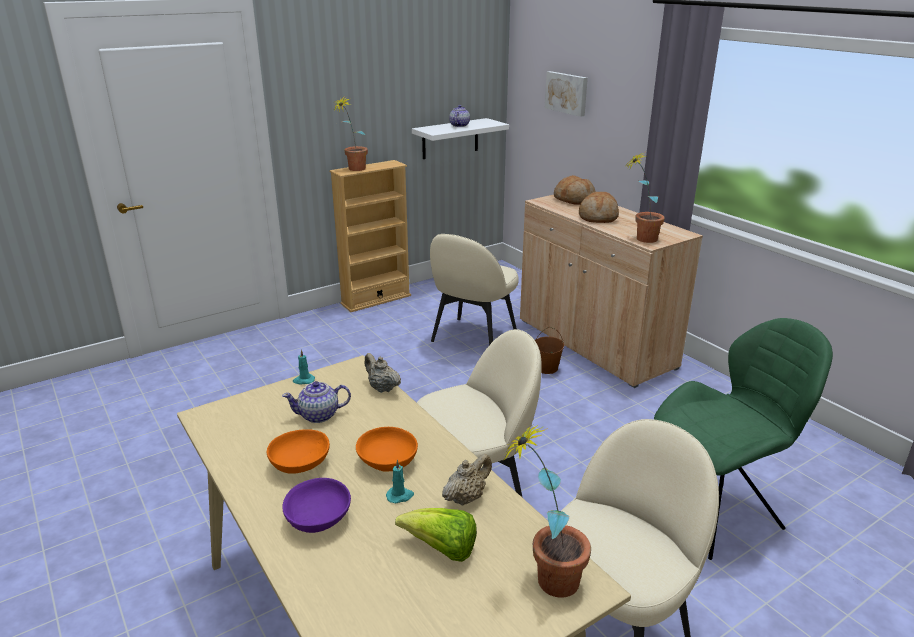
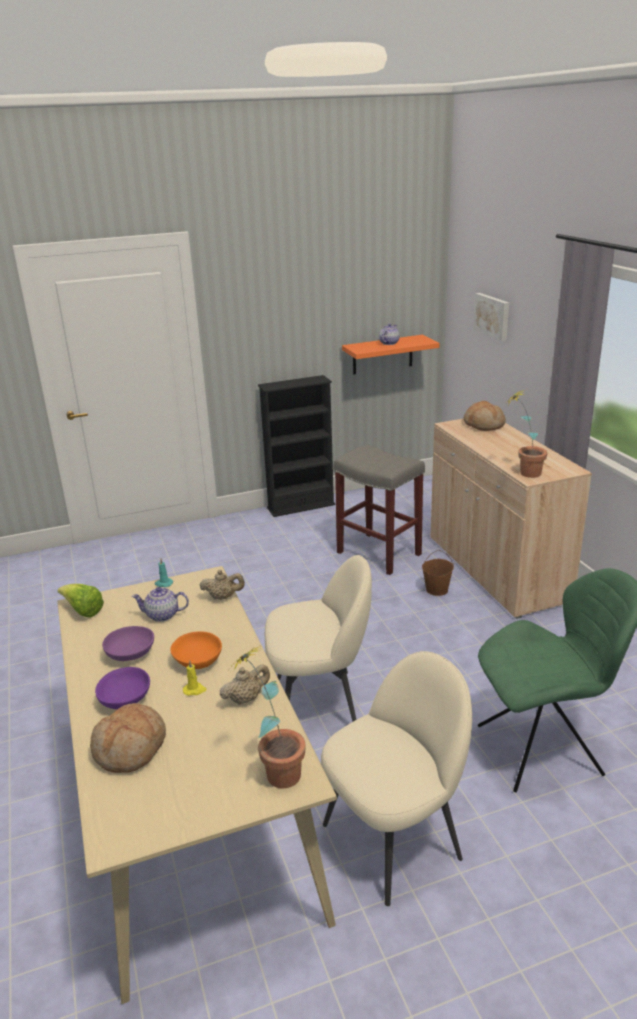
camera: 15 degrees right, 0 degrees up
(299, 464) = (130, 654): orange bowl -> purple bowl
(353, 170) = (279, 385): potted plant -> none
(376, 299) = (301, 506): beige bookcase -> black bookcase
(382, 388) = (223, 597): beige teapot -> beige teapot turned 120 degrees clockwise
(400, 496) = (195, 690): turquoise candle -> yellow candle
(441, 549) = (206, 737): lettuce -> lettuce (83, 611)
(450, 139) = (382, 354): white shelf -> orange shelf
(473, 338) = (377, 553): beige chair -> grey stool
(598, 217) = (496, 446): bread -> bread (131, 748)

